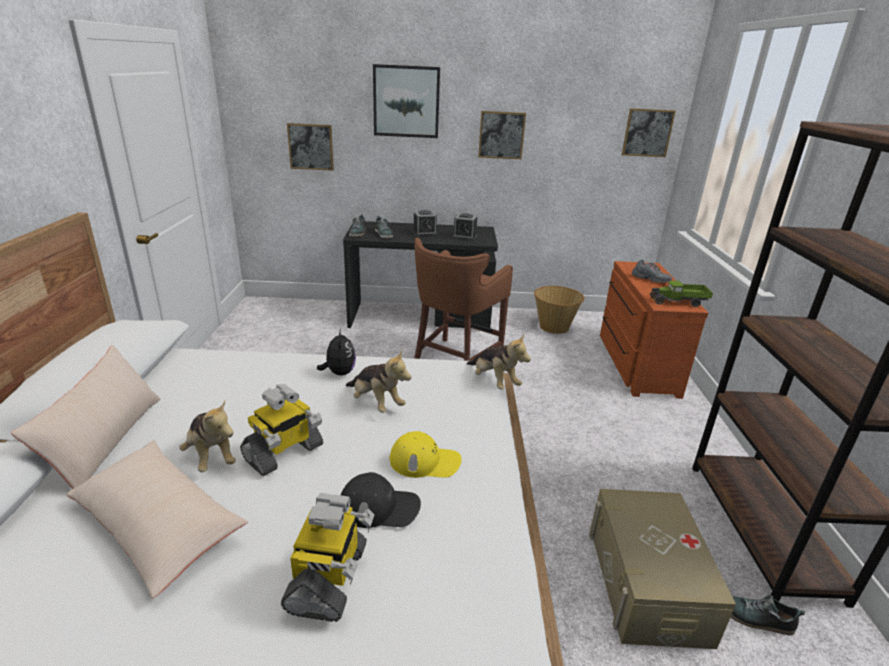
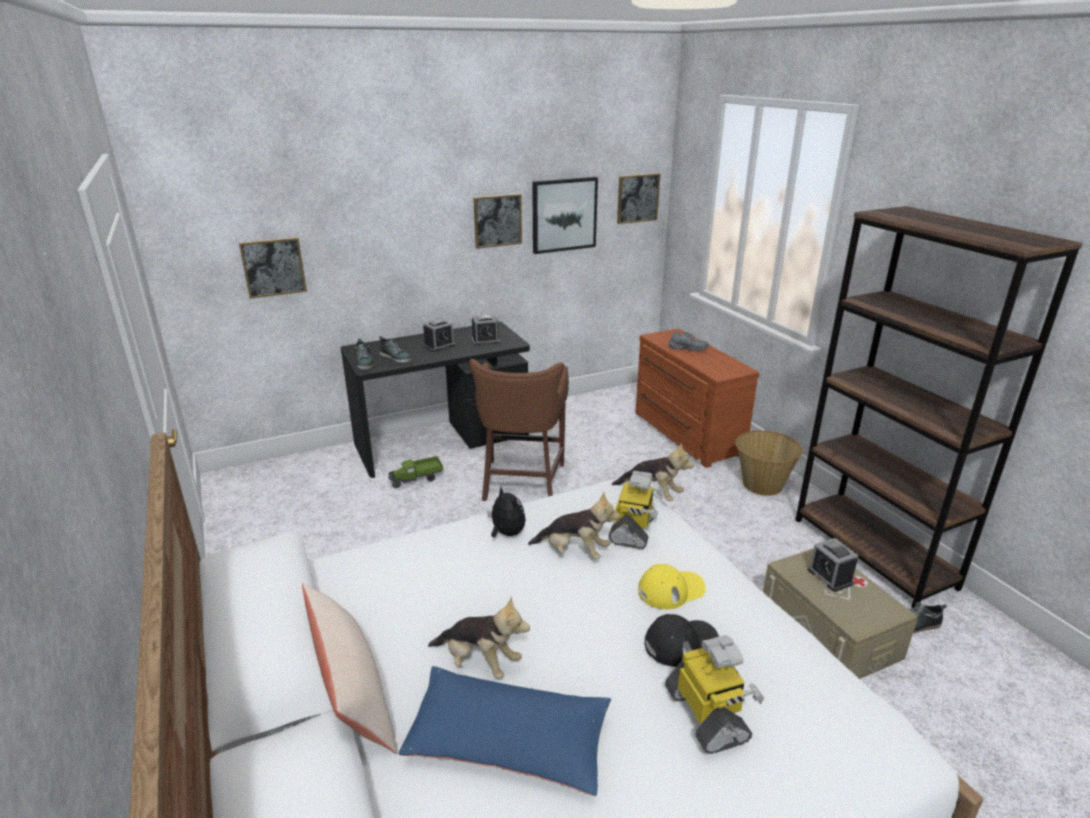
camera: 25 degrees left, 0 degrees up
(158, 524) = (508, 742): beige pillow -> blue pillow
(284, 453) = (548, 631): toy robot -> toy robot (633, 530)
(406, 101) = (388, 198): picture -> picture (564, 215)
(554, 326) = (586, 415): basket -> basket (762, 484)
(659, 524) = (830, 576): none -> alarm clock
(678, 302) = (729, 368): toy truck -> toy truck (416, 479)

